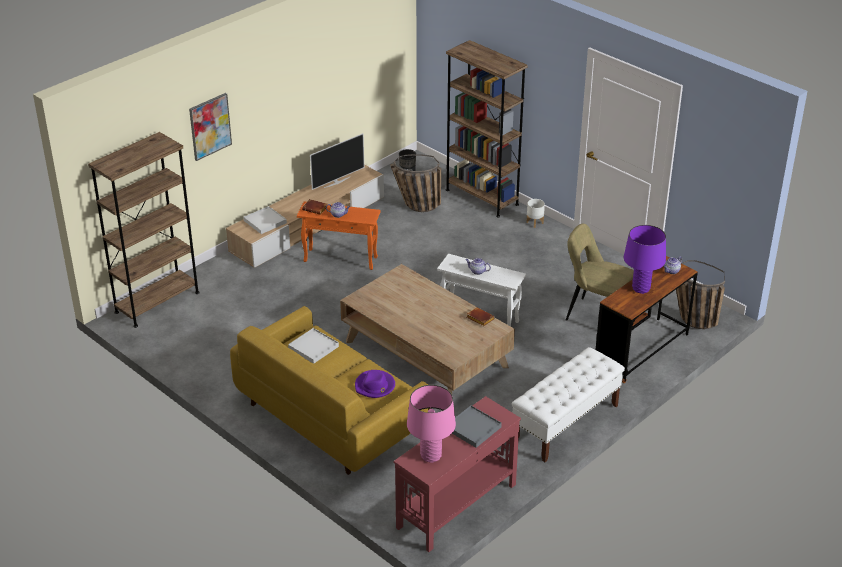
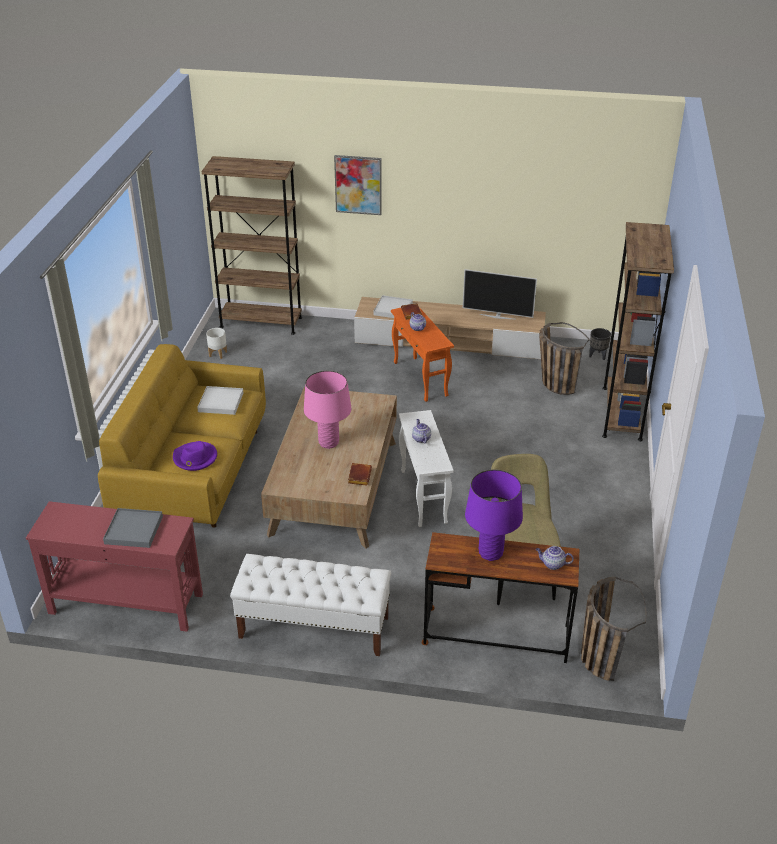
camera: 55 degrees right, 0 degrees up
(431, 456) = (71, 520): pink table lamp -> pink table lamp (329, 443)
(534, 222) = (625, 464): white planter -> white planter (218, 354)

